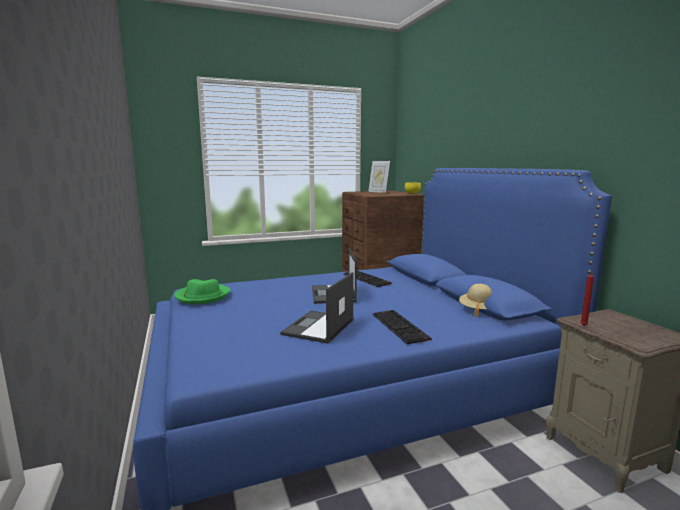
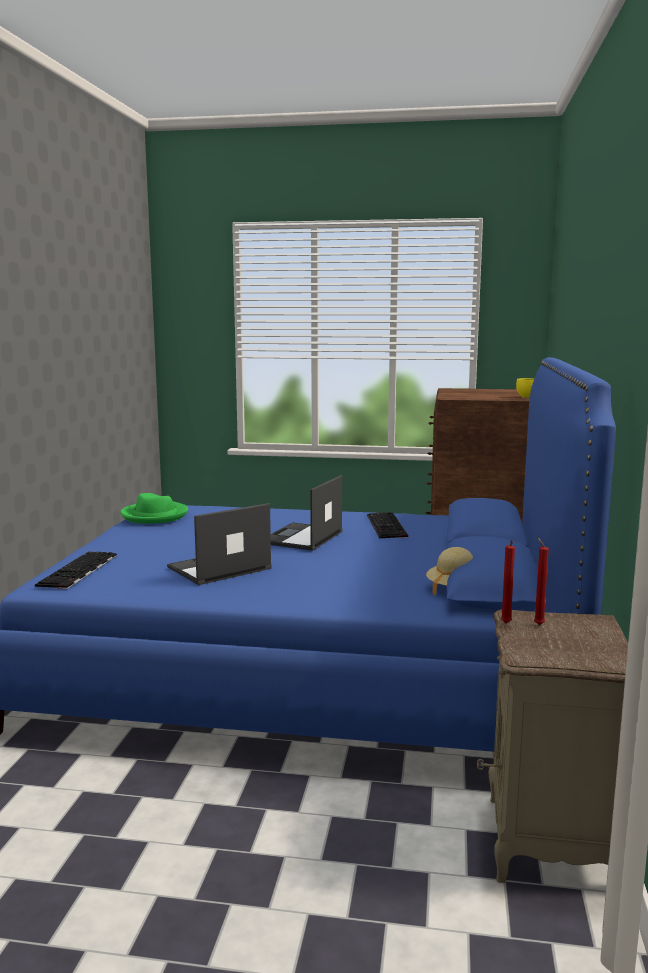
camera: 30 degrees right, 0 degrees up
(378, 192) = (488, 391): picture frame -> none
(401, 326) = (311, 586): keyboard -> keyboard (79, 570)
(596, 322) = (537, 624): none -> red candle

